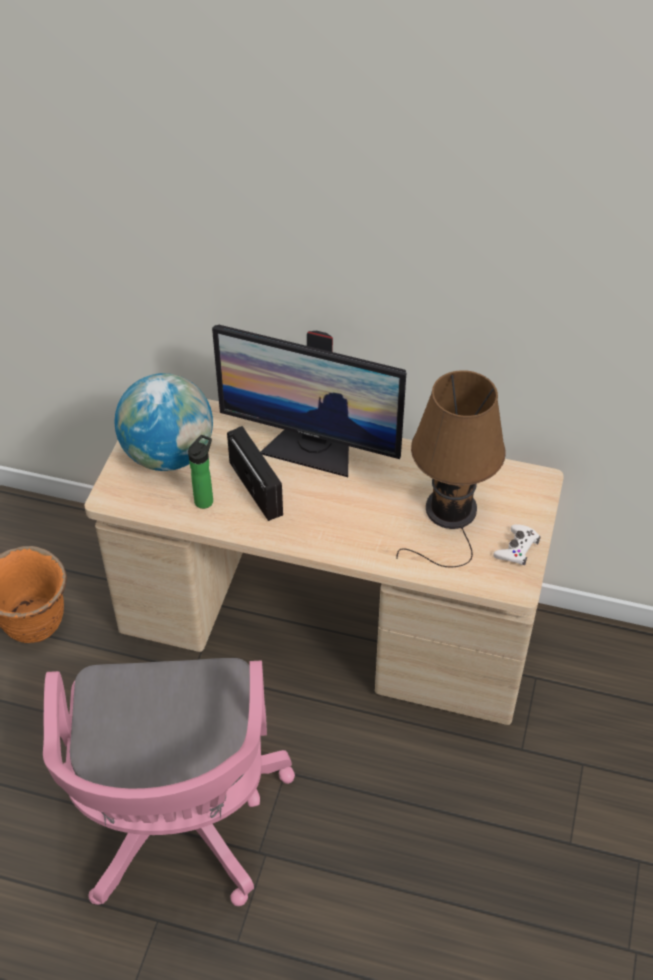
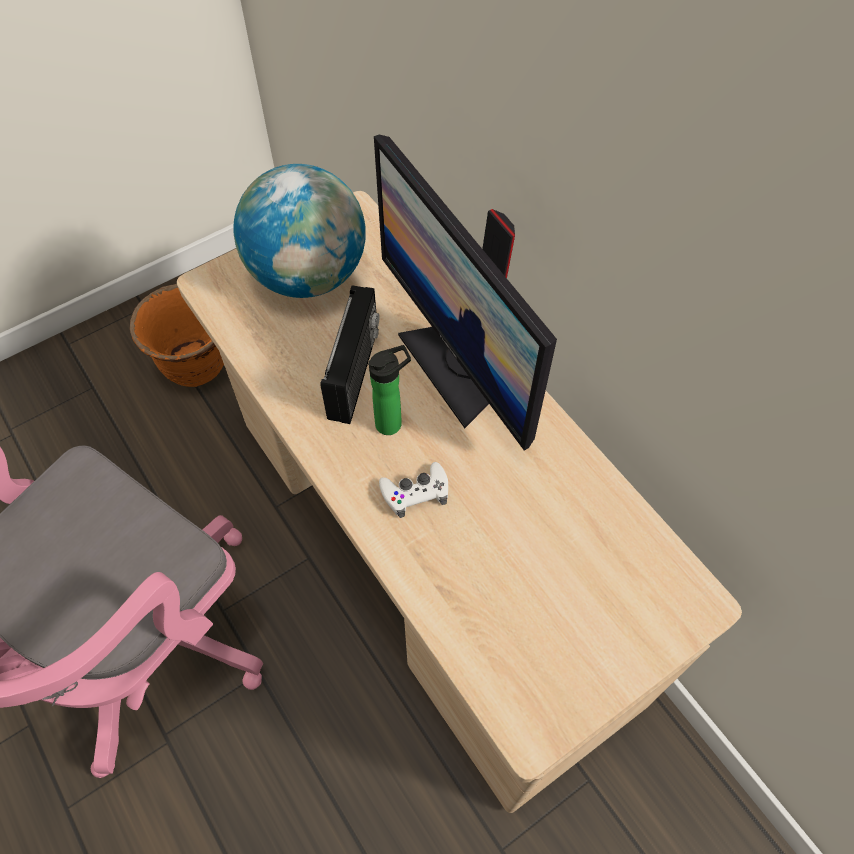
camera: 40 degrees right, 10 degrees up
(205, 499) = (292, 349): bottle -> bottle (392, 422)
(449, 514) = (537, 563): brown table lamp -> none
(516, 548) = (578, 676): white game controller -> white game controller (415, 492)

